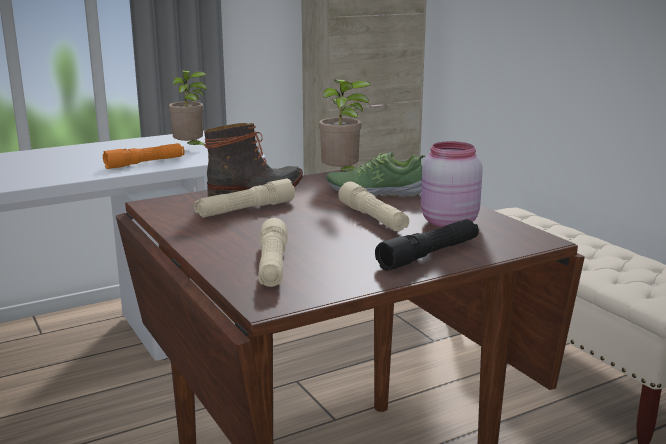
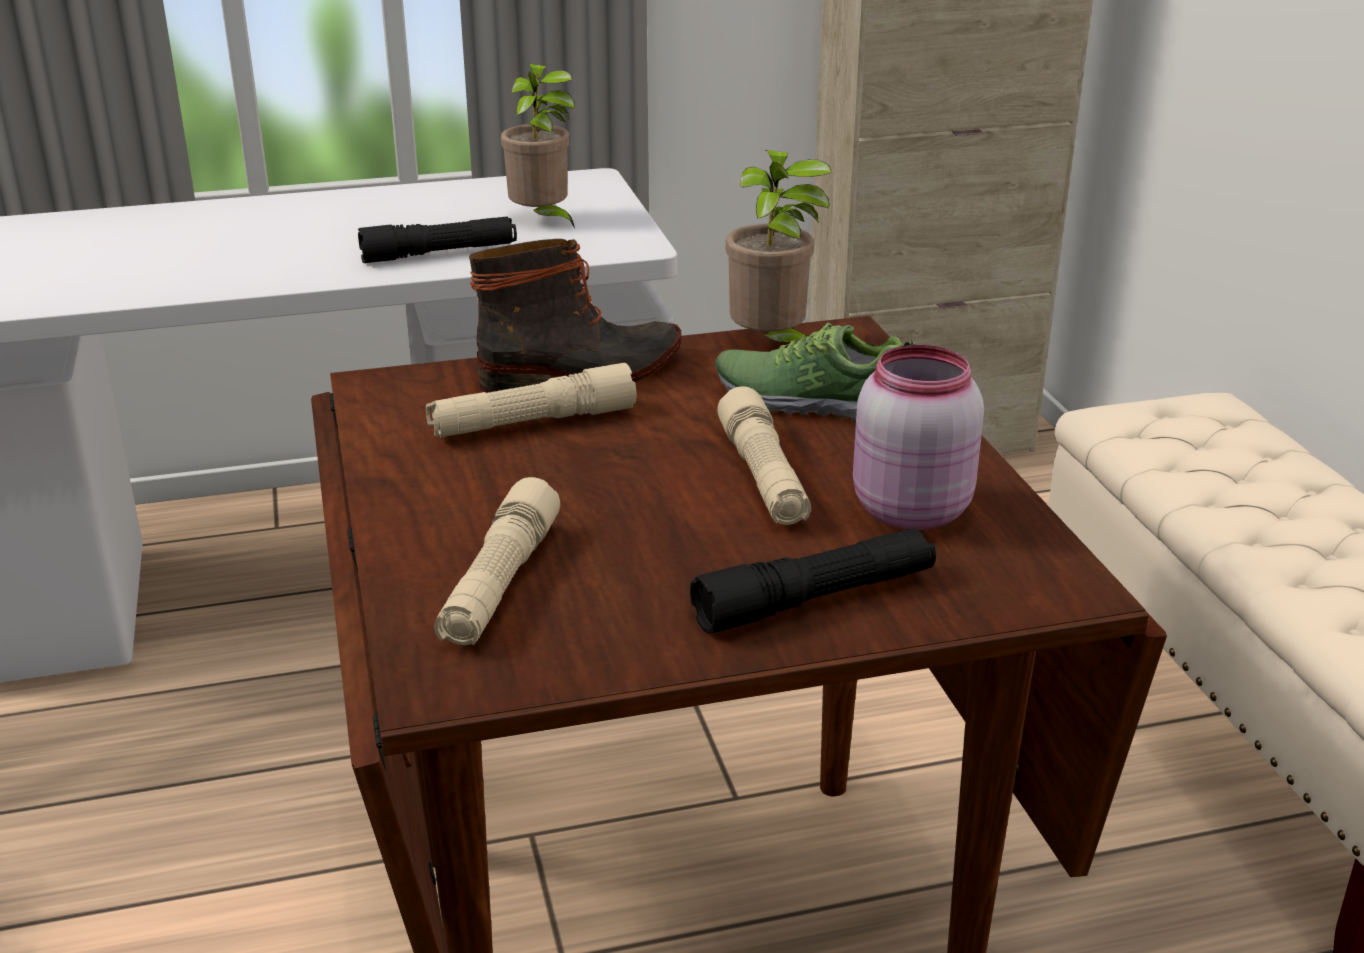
camera: 15 degrees right, 10 degrees up
(145, 163) = (439, 254): orange flashlight -> black flashlight

